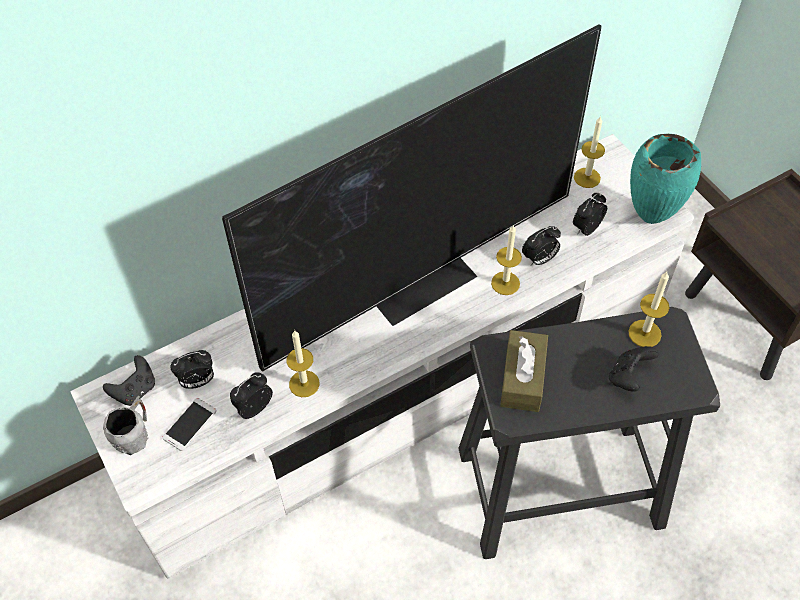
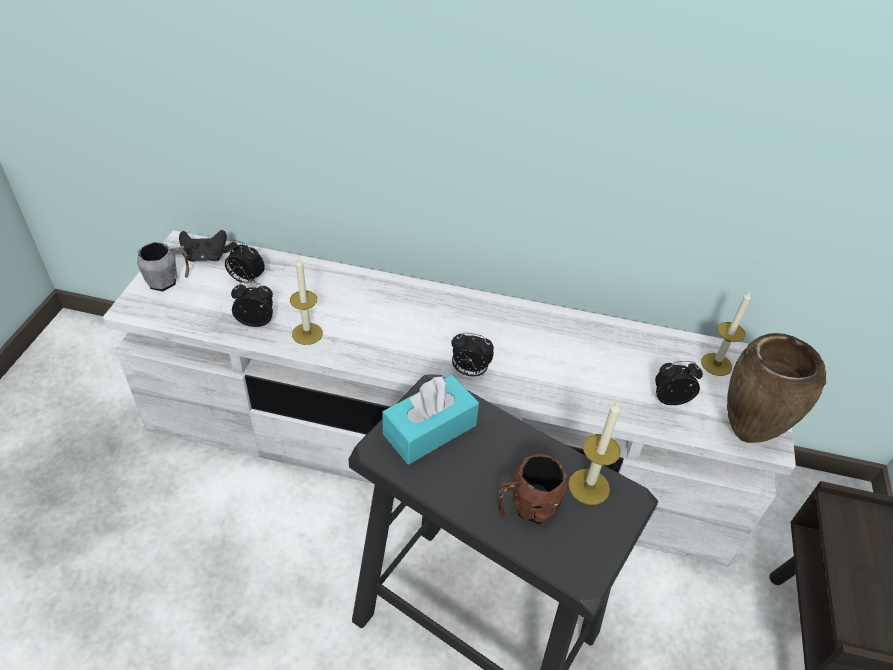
camera: 40 degrees right, 10 degrees down
(189, 424) = (206, 300): phone -> none
(420, 280) = (478, 333): television -> none
(505, 283) = (544, 385): candle -> none
(522, 378) = (429, 430): brown tissue box -> turquoise tissue box
(539, 259) = (596, 390): alarm clock -> alarm clock (469, 371)
(628, 376) = (526, 507): black game controller -> brown mug
(650, 219) = (744, 436): turquoise vase -> brown vase

